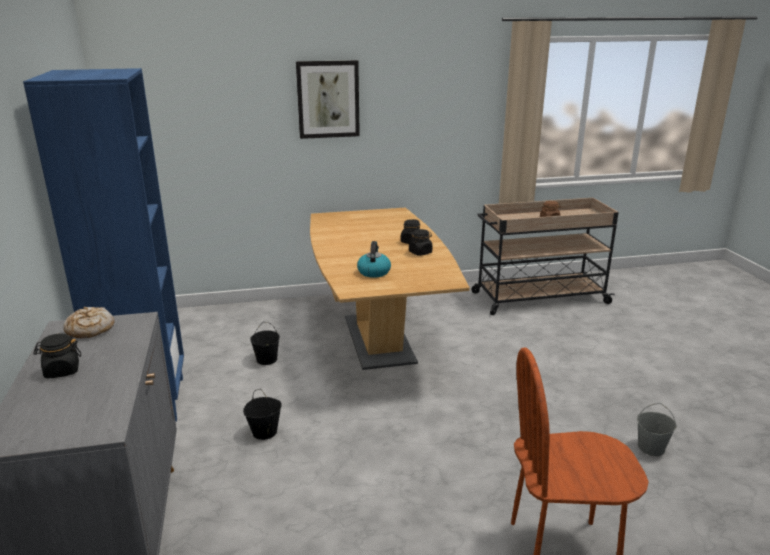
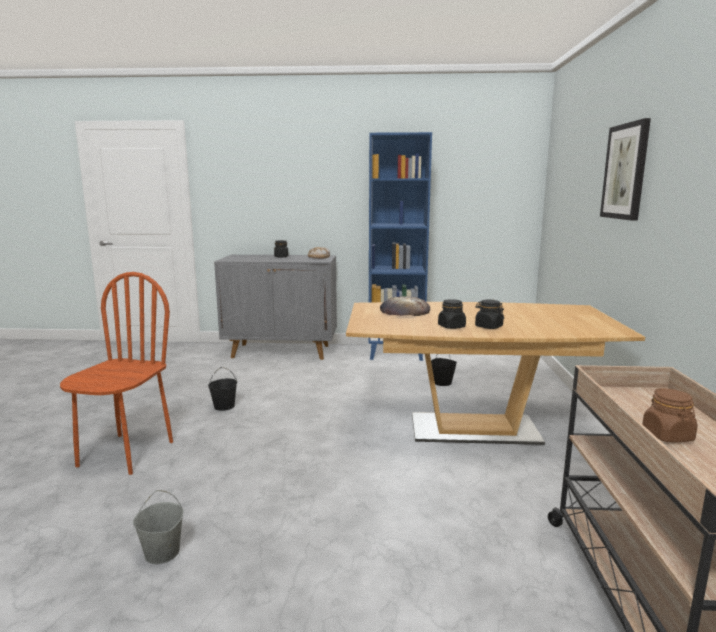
camera: 105 degrees right, 10 degrees down
(264, 432) = (341, 379): black bucket -> black bucket (224, 406)
(373, 272) = (404, 311): kettle -> bread

